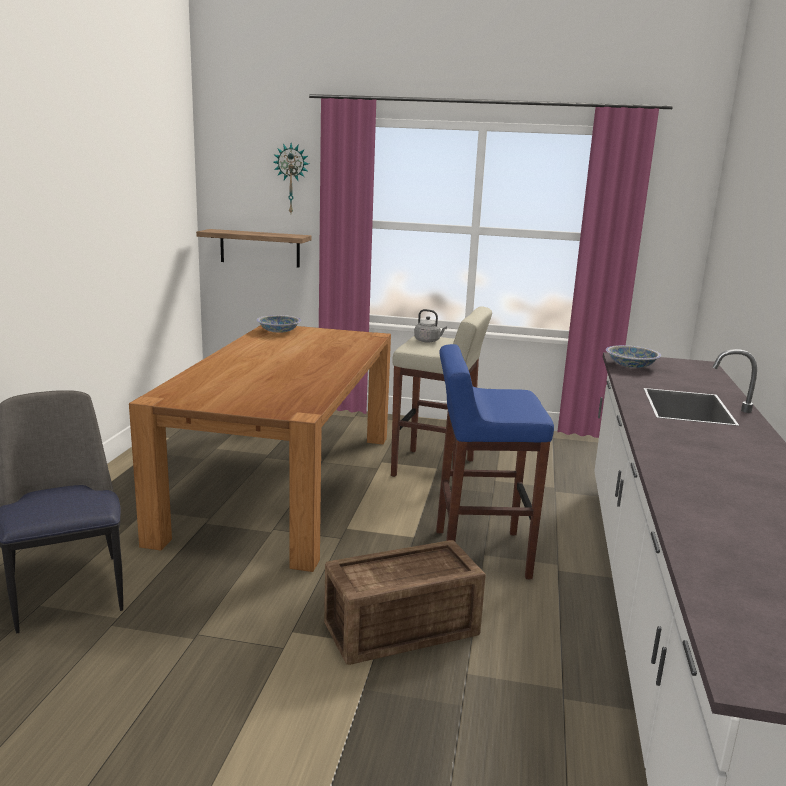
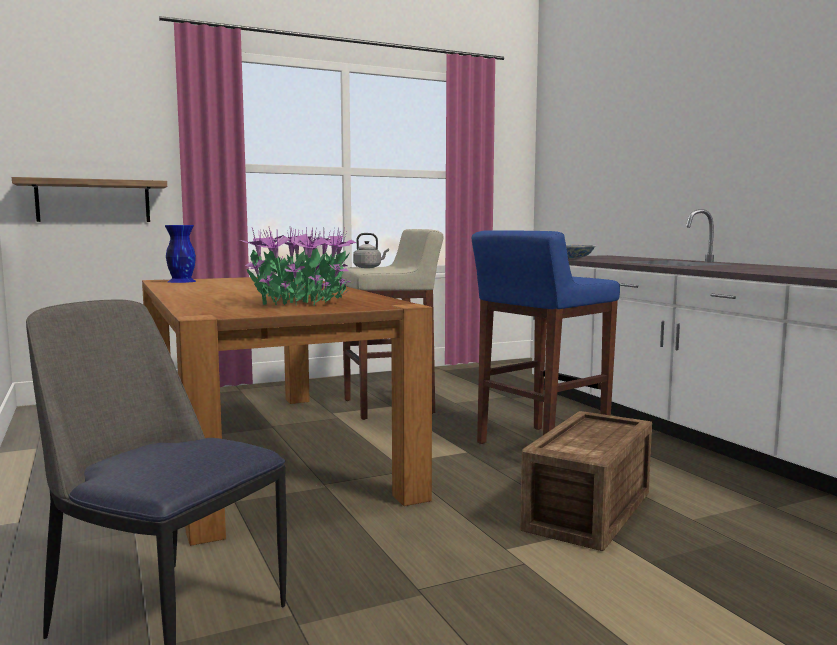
camera: 35 degrees left, 10 degrees down
(254, 392) = (301, 302): none -> potted plant
(278, 331) = (181, 281): bowl -> blue vase
(292, 179) = (134, 116): wall clock -> none

